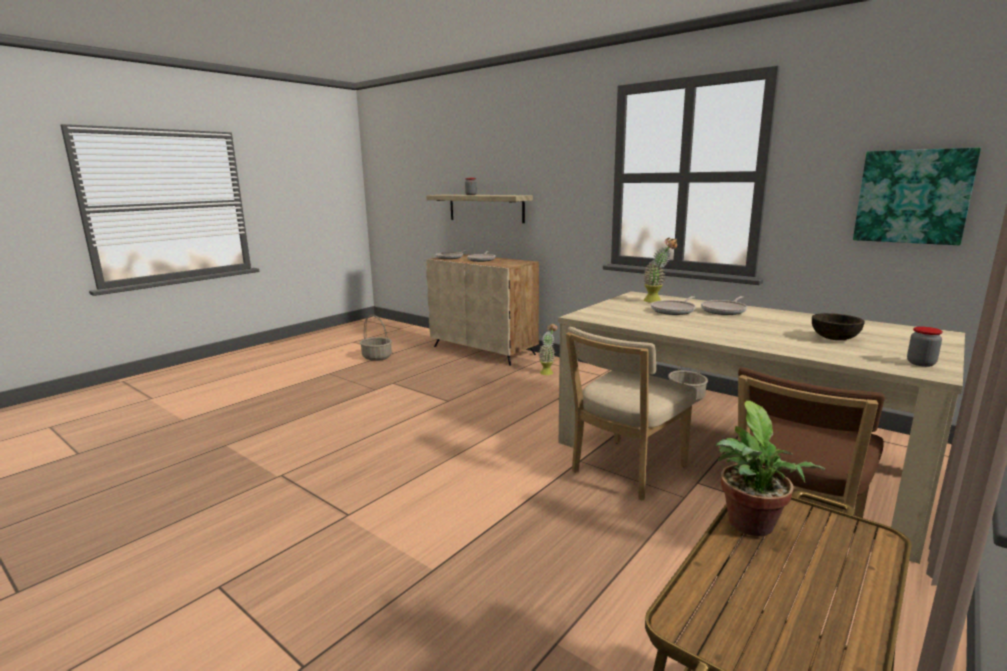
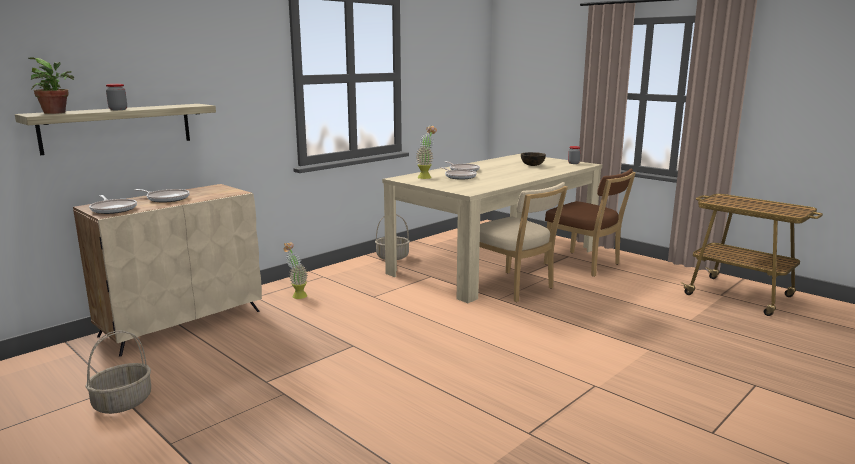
camera: 85 degrees left, 0 degrees up
(752, 527) = (731, 204): potted plant -> potted plant (57, 113)
(912, 196) = (459, 87): picture -> none

